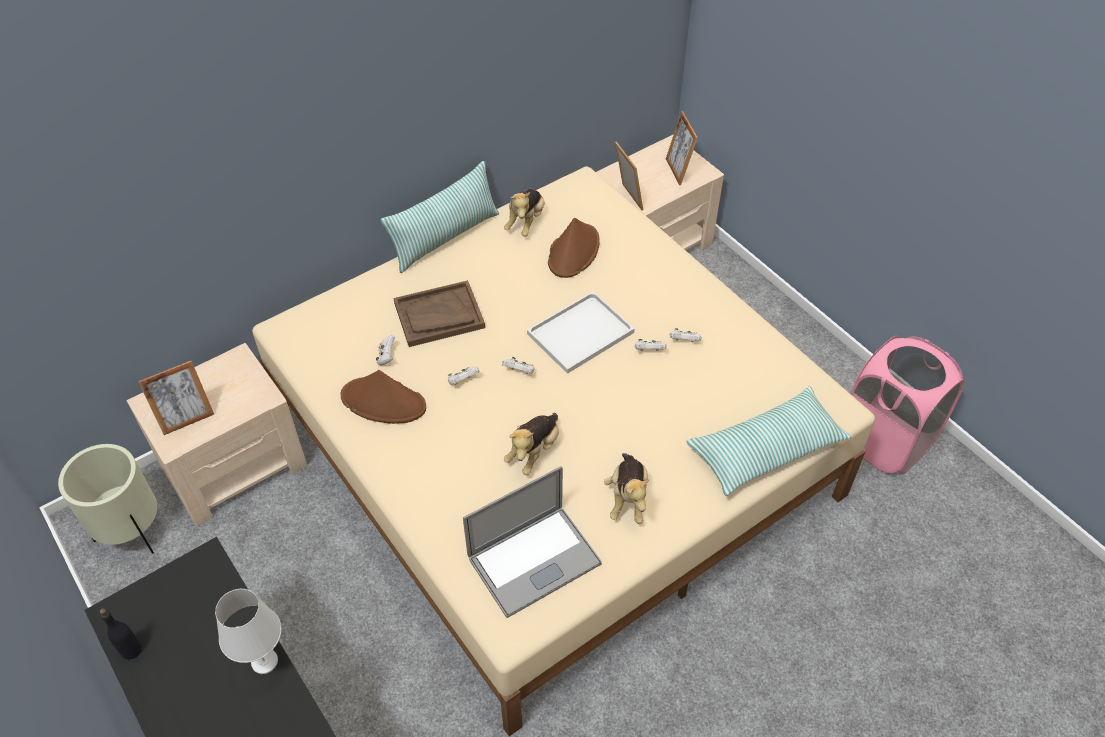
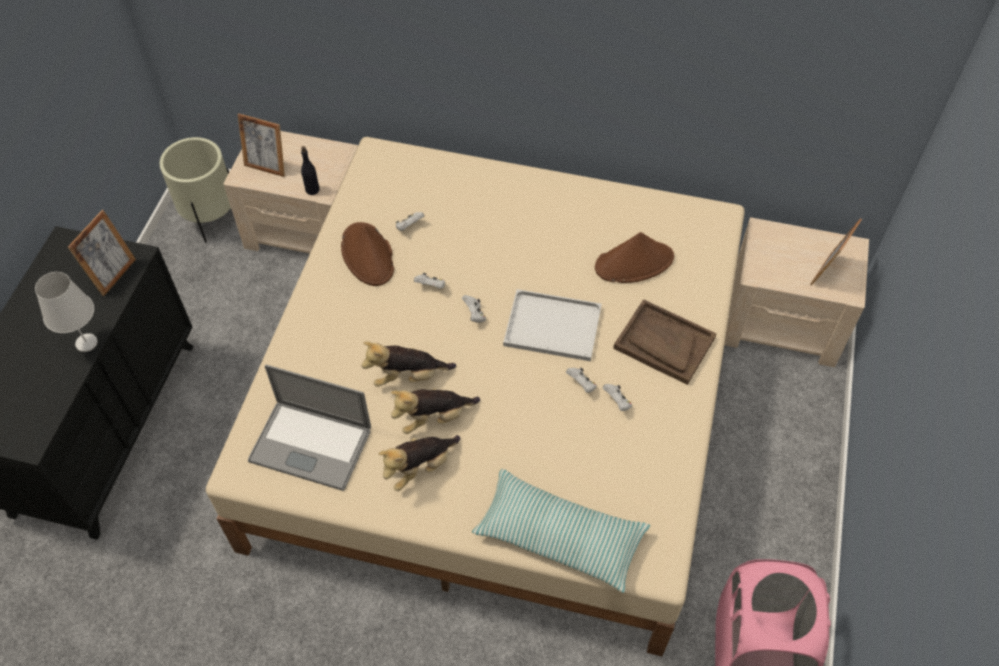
camera: 50 degrees right, 5 degrees up
(131, 650) = (44, 270): black bottle -> black bottle (312, 189)
(439, 315) = (478, 228): brown tray -> brown tray (664, 343)
(445, 238) = (558, 175): pillow -> none
(526, 222) = (631, 211): plush toy -> plush toy (434, 418)
(627, 198) = (750, 260): picture frame -> picture frame (113, 275)

